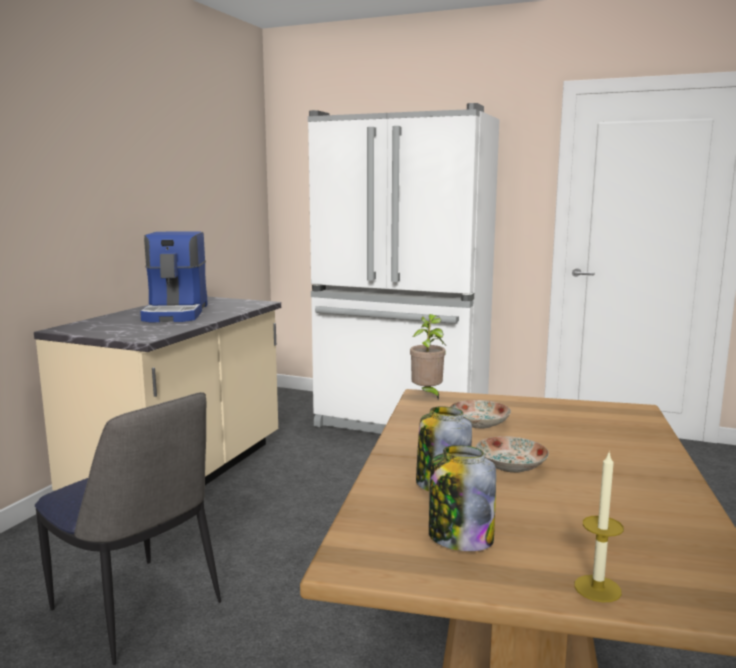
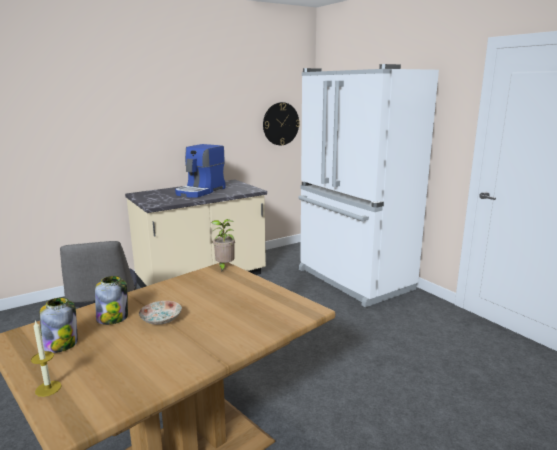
camera: 35 degrees right, 5 degrees up
(234, 203) = (280, 124): none -> wall clock
(479, 423) = (206, 291): plate -> none

